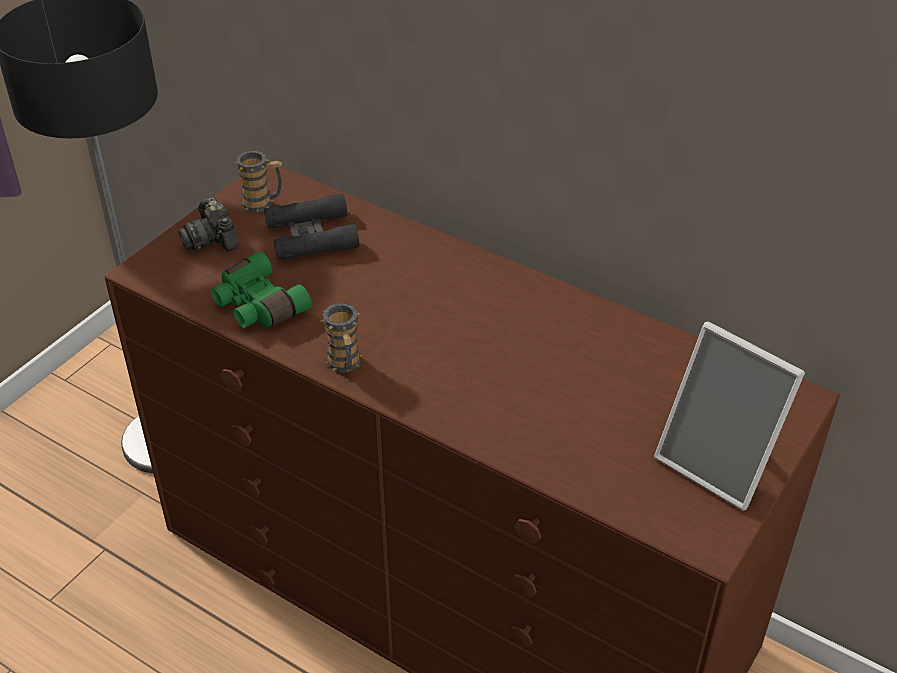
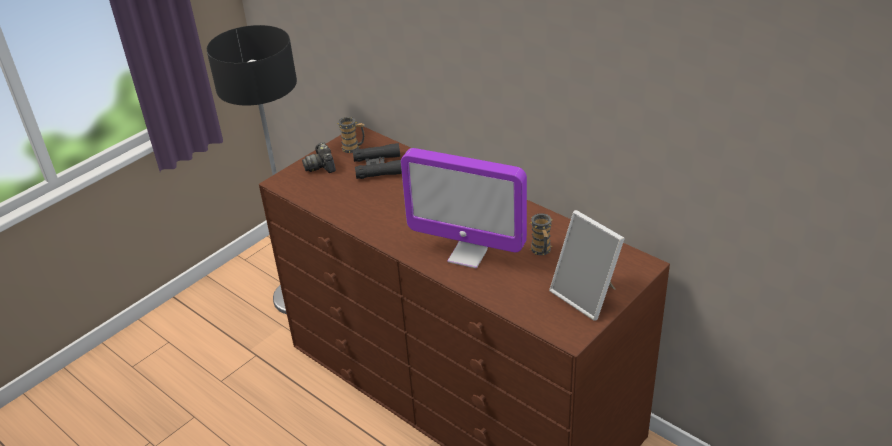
camera: 10 degrees right, 5 degrees down
(257, 306) = (340, 202): green binoculars -> none
(345, 365) = (384, 235): mug -> mug (541, 251)
(499, 396) = (468, 255): none -> monitor

